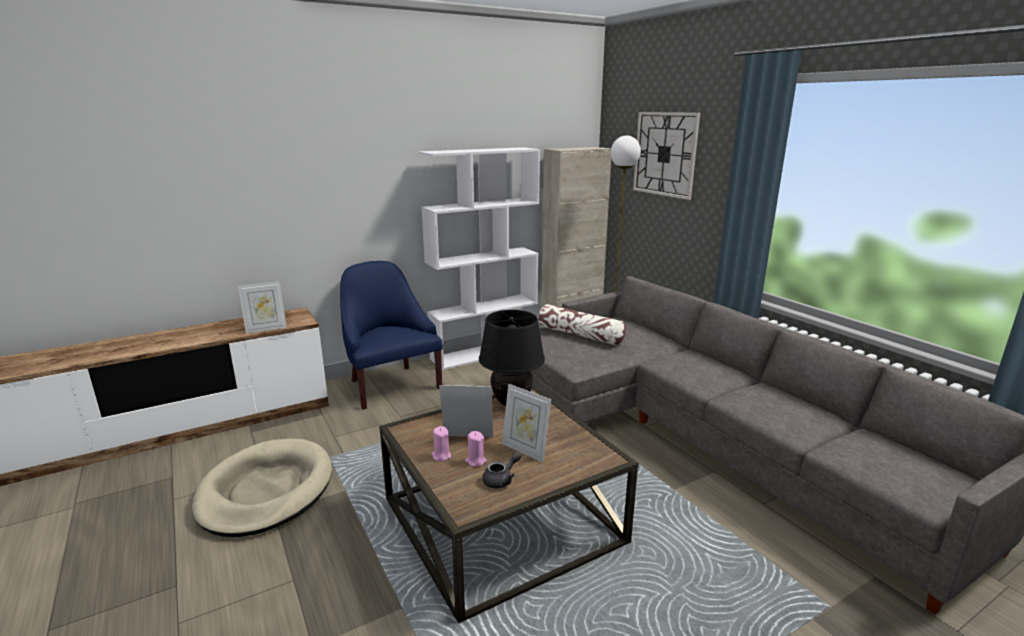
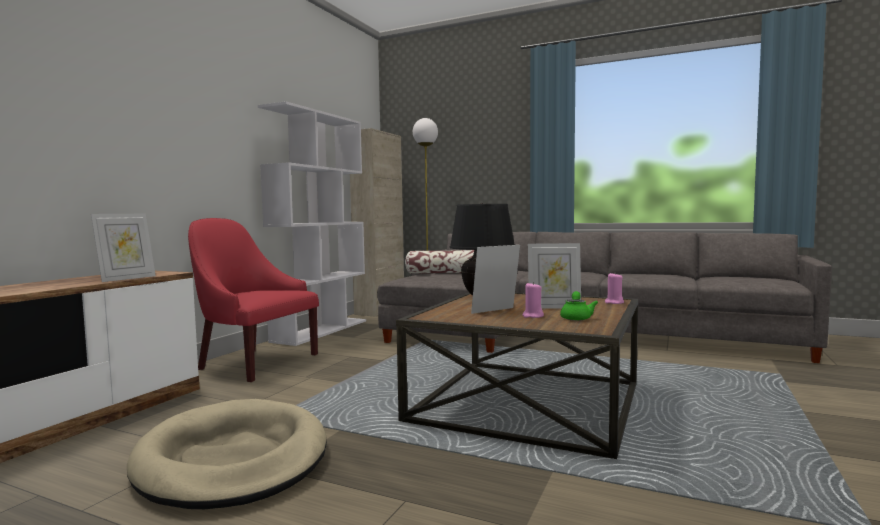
camera: 35 degrees left, 15 degrees down
(391, 385) = (254, 363): blue armchair -> red armchair
(441, 456) = (498, 319): pink candle -> pink candle (614, 302)
(501, 480) = (576, 317): grey teapot -> green teapot
(665, 154) = (457, 134): wall clock -> none

